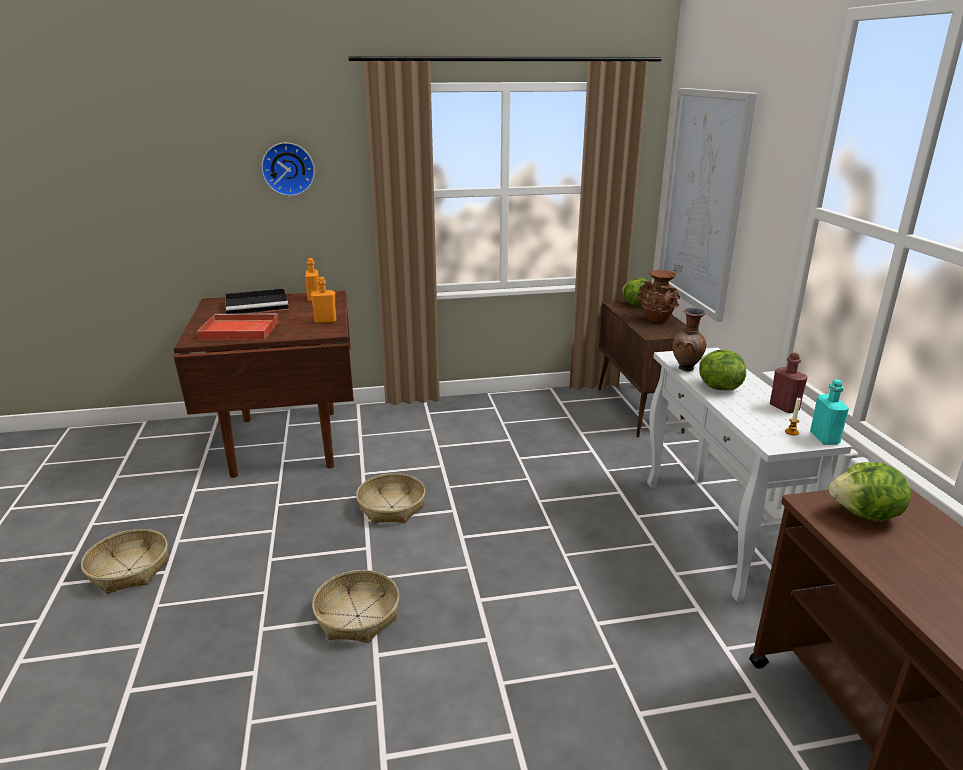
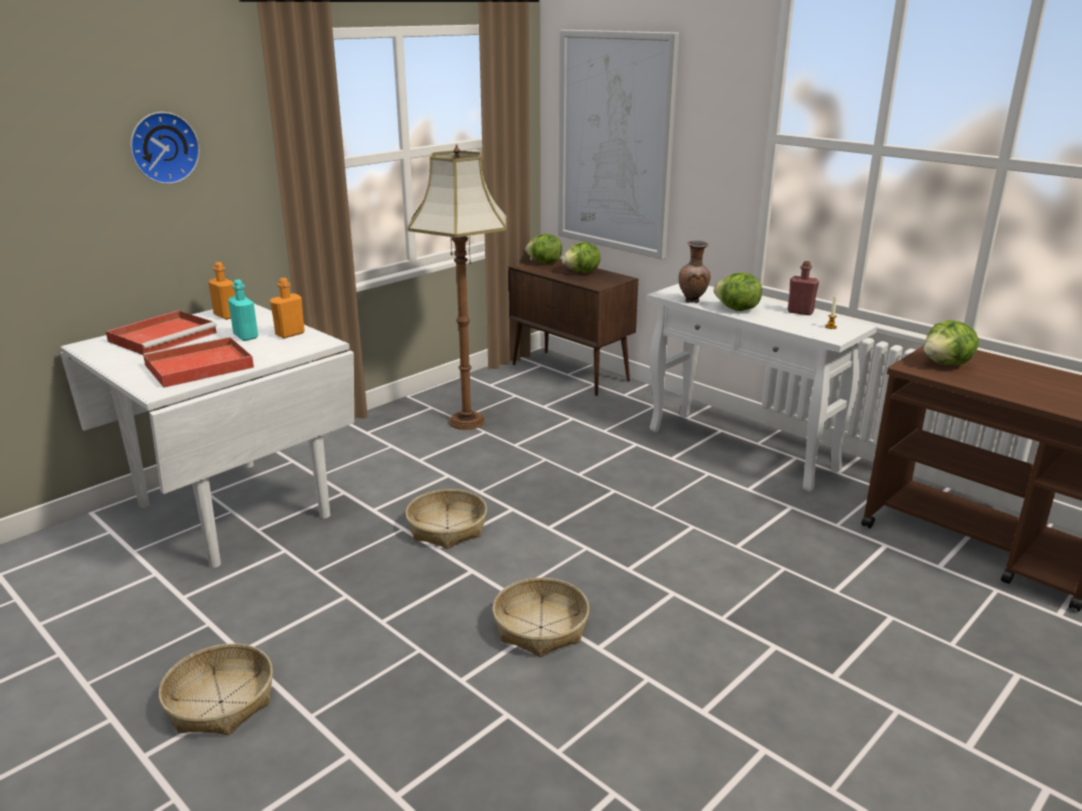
camera: 35 degrees left, 0 degrees up
(258, 305) = (164, 336): black tray -> red tray
(284, 442) = (232, 511): brown dining table -> white dining table
(505, 426) = (465, 422): none -> floor lamp
(656, 320) = (582, 272): brown vase -> lettuce
(824, 438) = (855, 325): turquoise bottle -> turquoise bottle (246, 336)

